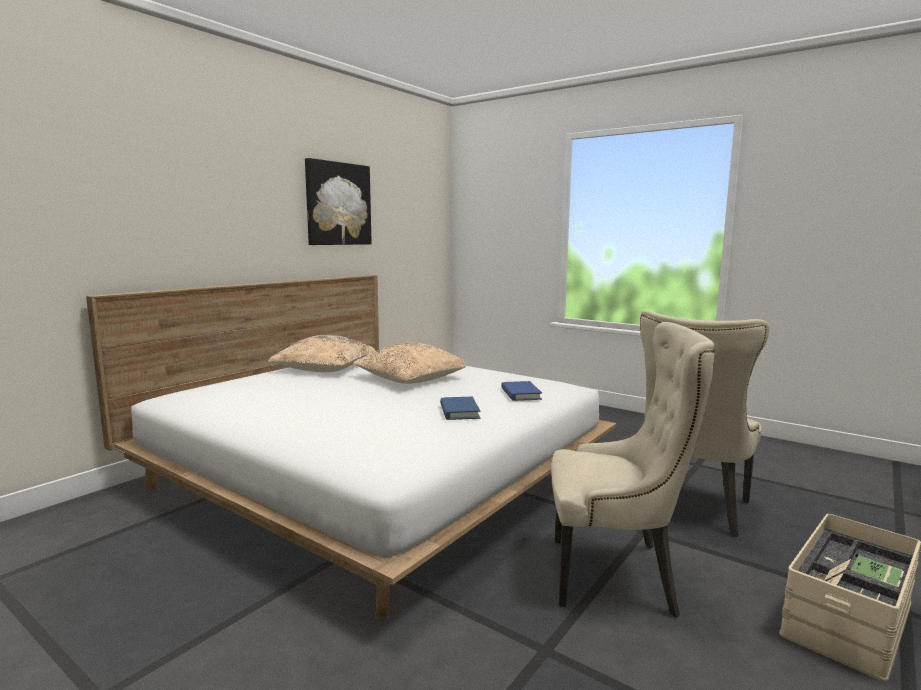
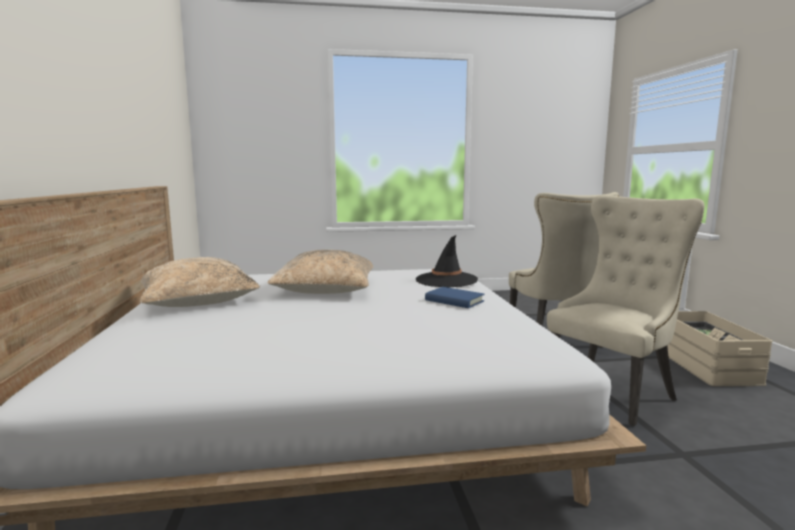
camera: 45 degrees left, 0 degrees up
(338, 204) = (124, 90): picture -> none
(520, 394) = (446, 280): blue book -> black hat

